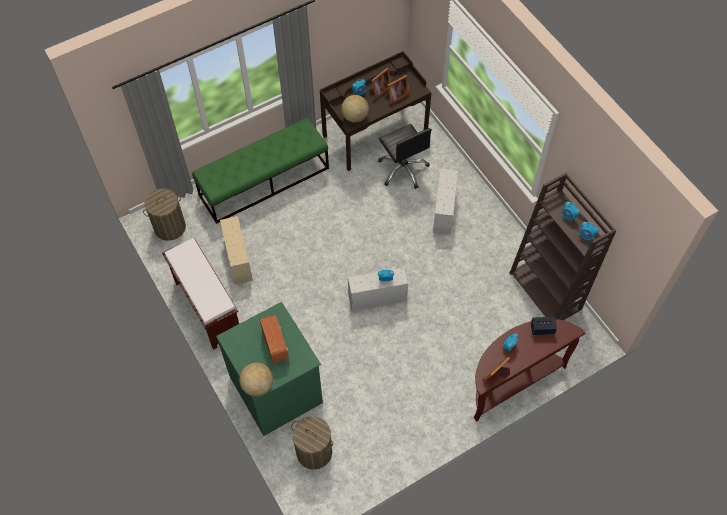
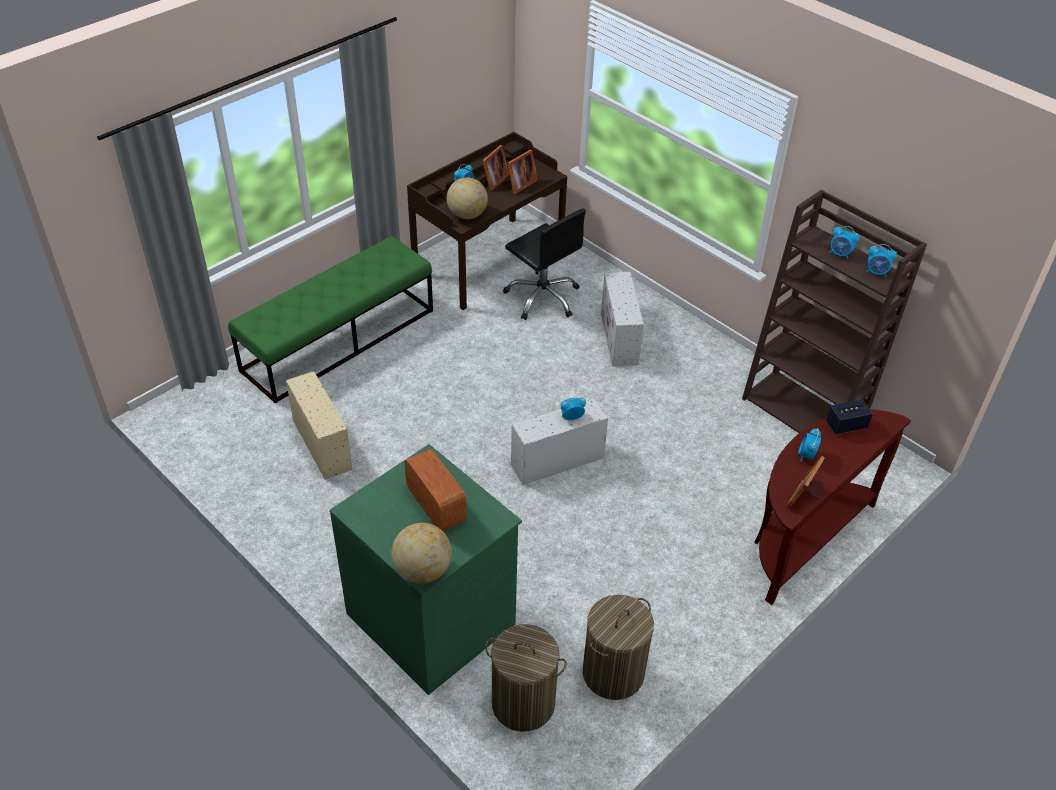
camera: 15 degrees left, 15 degrees down
(170, 227) = (200, 419): laundry basket -> laundry basket (613, 673)
(207, 307) = (285, 519): brown bench -> none

